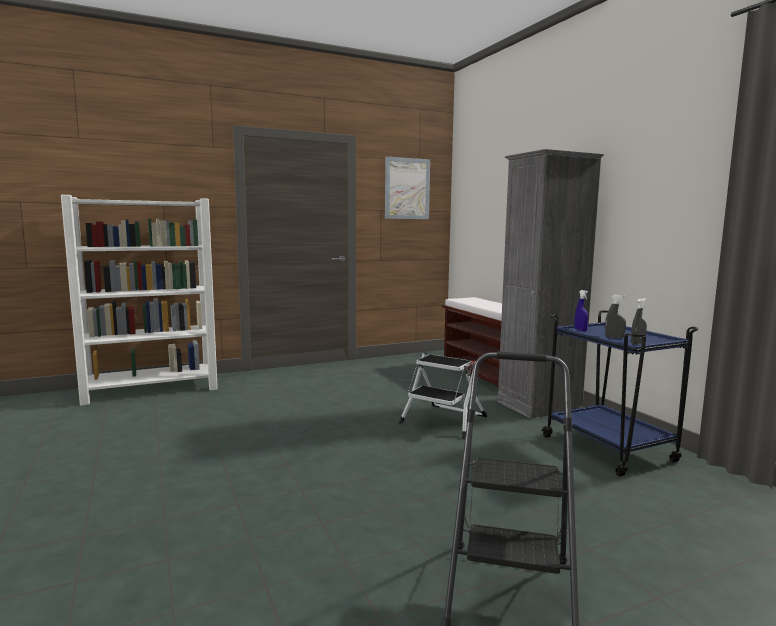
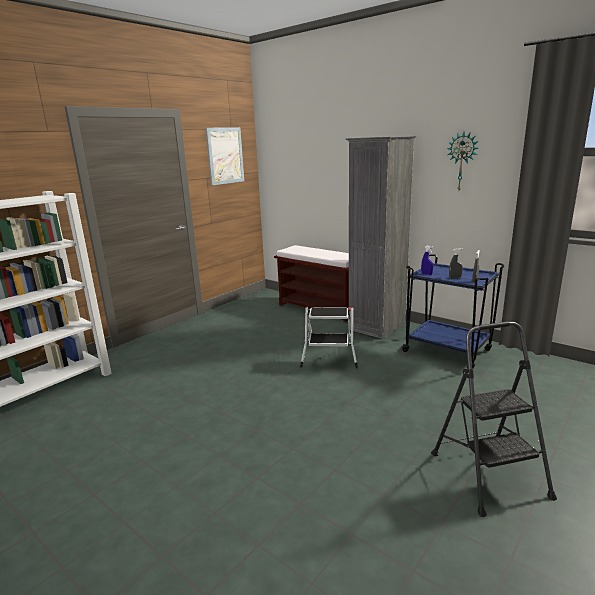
camera: 25 degrees left, 10 degrees up
(659, 185) = (462, 161): none -> wall clock

